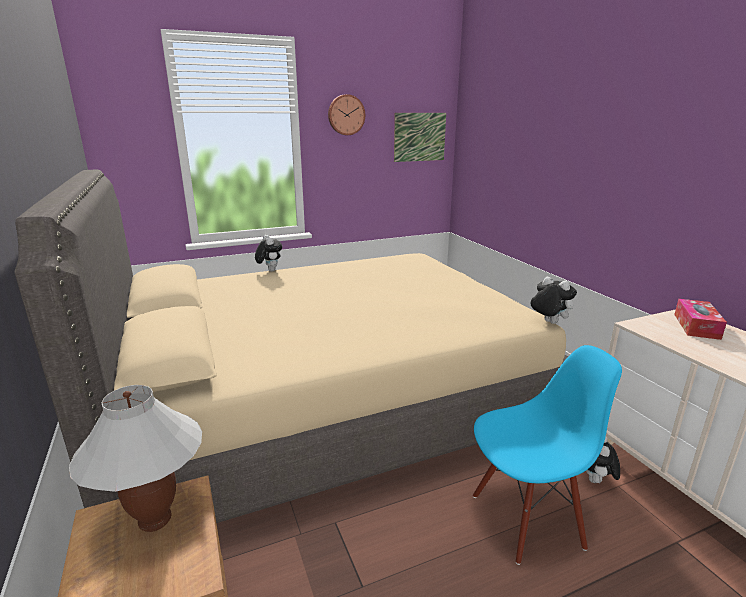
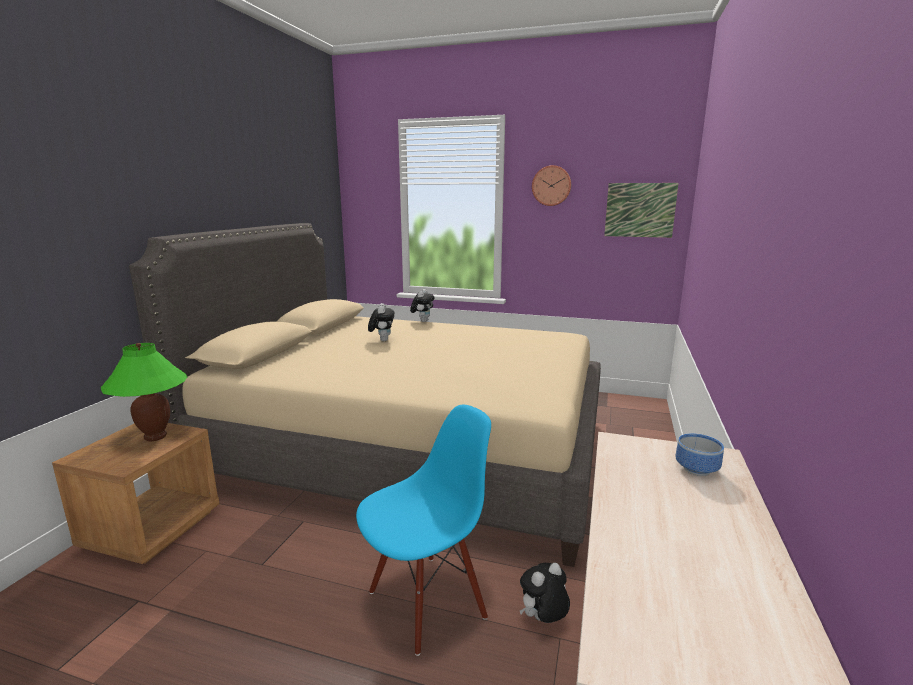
camera: 40 degrees right, 5 degrees down
(154, 520) = (155, 437): white table lamp -> green table lamp
(526, 519) = (426, 602): blue chair -> blue chair turned 60 degrees counterclockwise
(548, 322) = (555, 416): plush toy -> plush toy (382, 340)
(696, 326) = (696, 468): tissue box -> bowl

